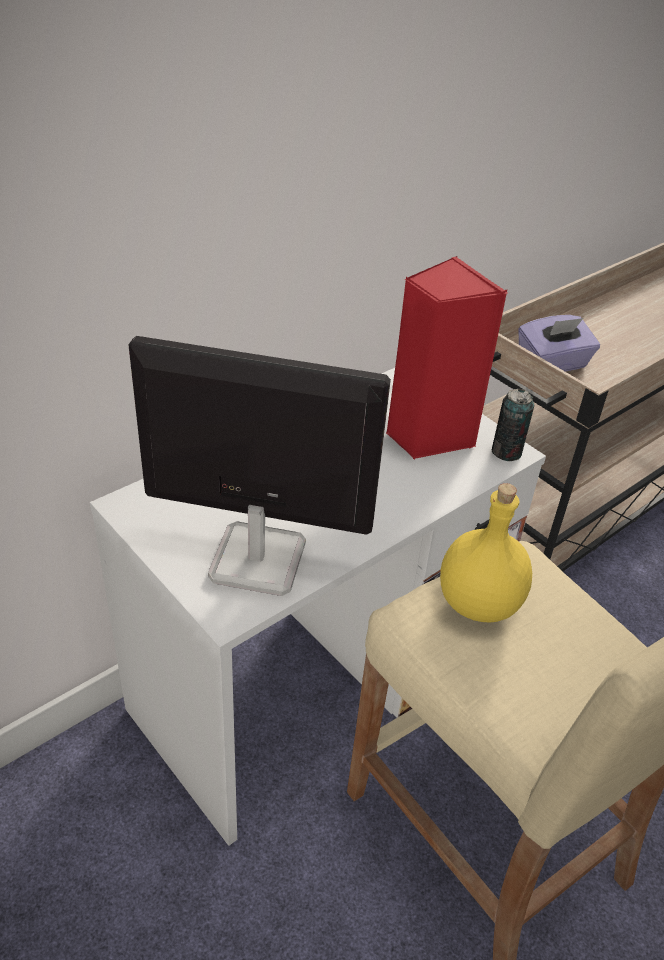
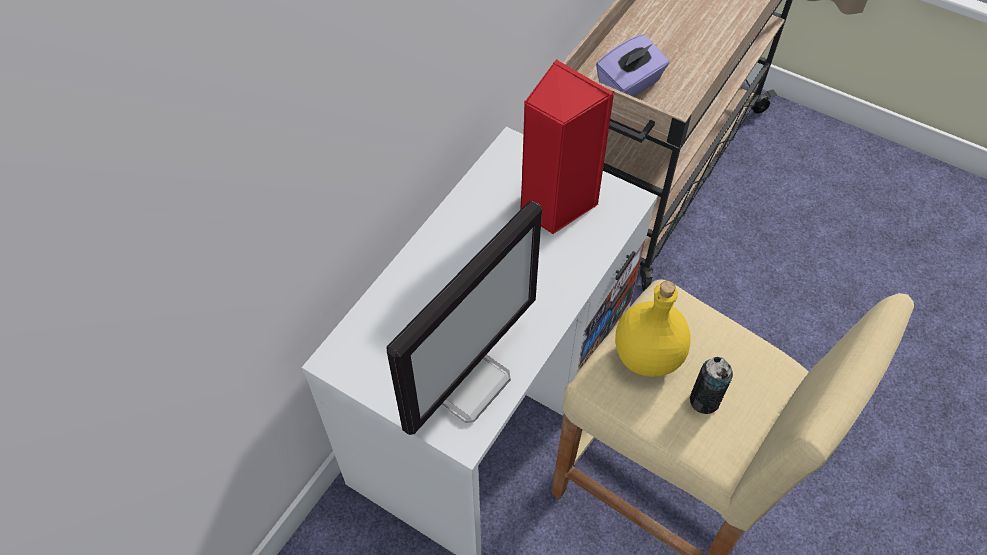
camera: 15 degrees left, 15 degrees up
(255, 560) = (465, 379): monitor -> monitor turned 135 degrees clockwise
(506, 452) = (625, 202): can -> can (704, 400)

